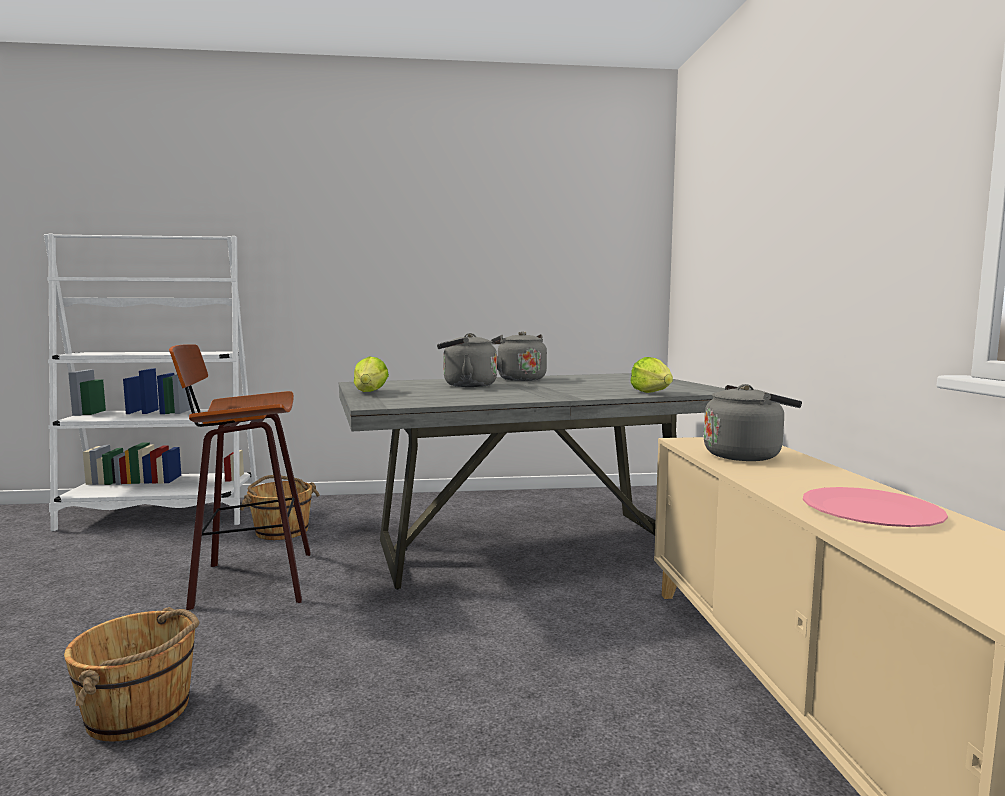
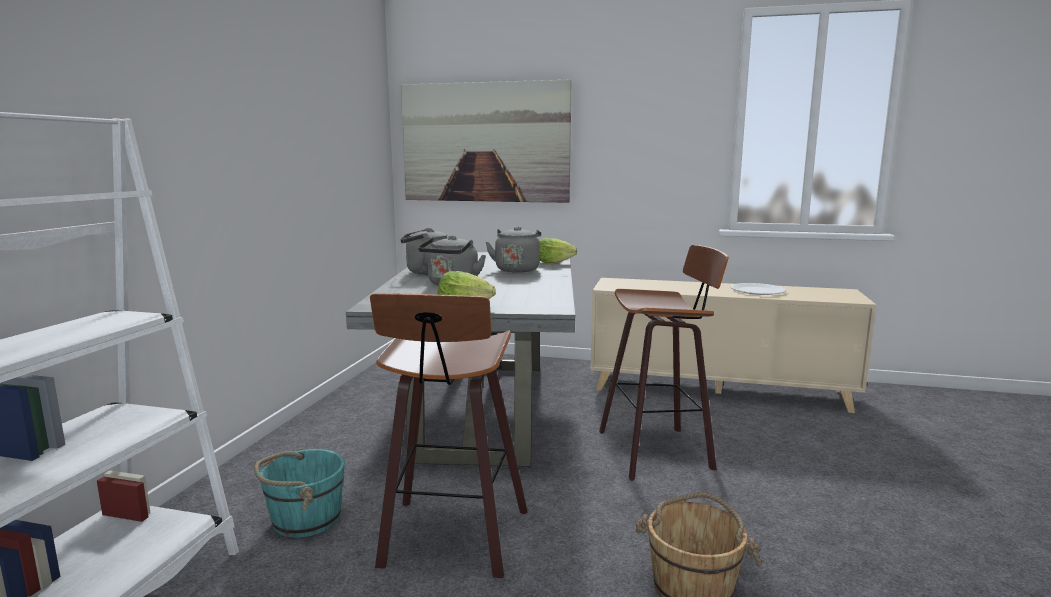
camera: 70 degrees left, 5 degrees up
(281, 531) = (305, 519): brown bucket -> turquoise bucket
(486, 662) = (658, 450): none -> stool
(718, 238) = (485, 142): none -> picture
(745, 455) = (651, 286): grey kettle -> grey kettle (517, 269)
(870, 511) = (757, 291): pink plate -> white plate

